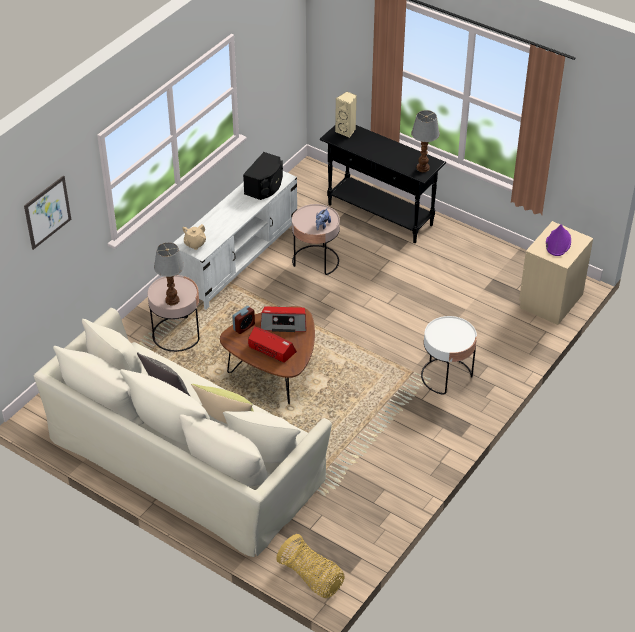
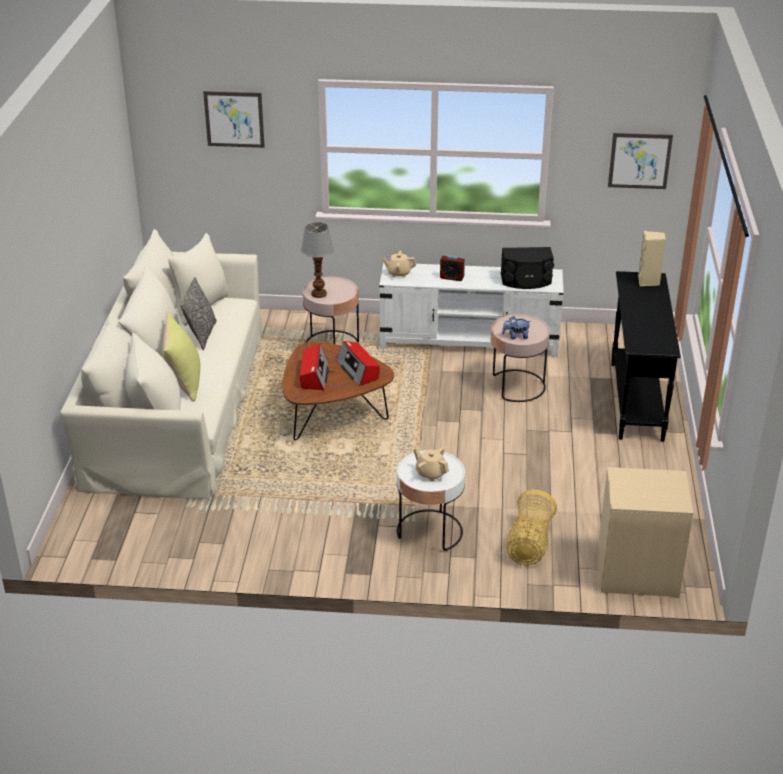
camera: 60 degrees right, 10 degrees down
(244, 327) = (331, 350): alarm clock -> alarm clock (452, 277)
(281, 52) = (639, 160): none -> picture
(312, 578) = (70, 536): basket -> basket (529, 544)
(423, 168) = (649, 344): table lamp -> none
(453, 335) = (430, 473): none -> beige teapot
(558, 242) = (650, 487): purple hat -> none

